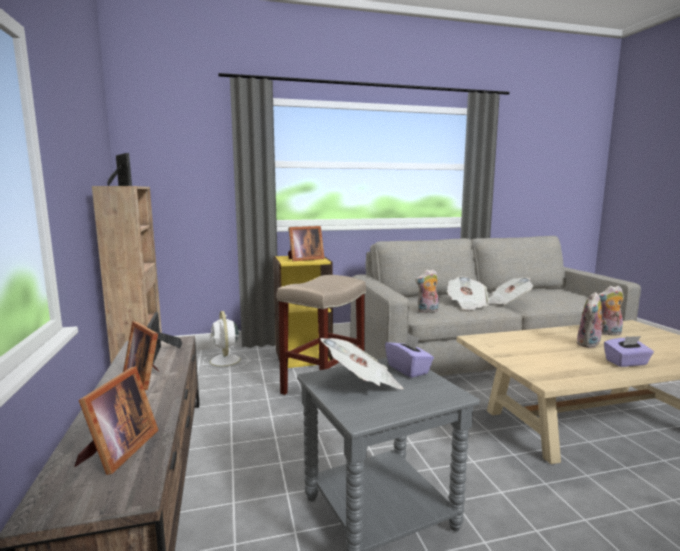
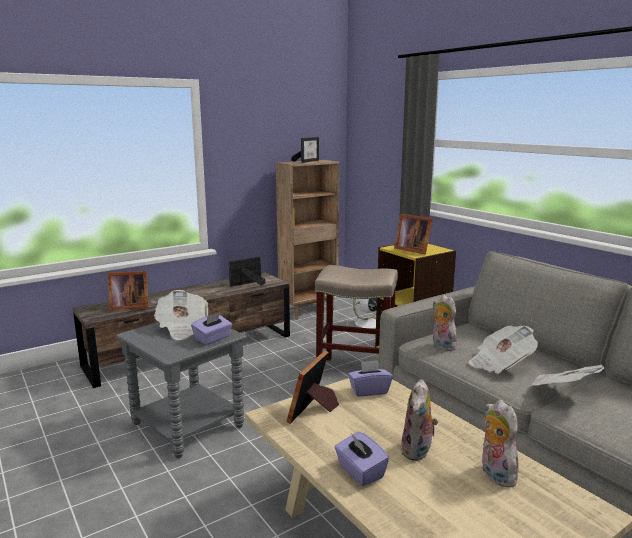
camera: 70 degrees right, 5 degrees up
(146, 377) = (210, 290): picture frame -> picture frame (313, 411)
(498, 343) = (369, 391): none -> purple tissue box
(590, 344) = (418, 451): plush toy -> plush toy turned 90 degrees counterclockwise

